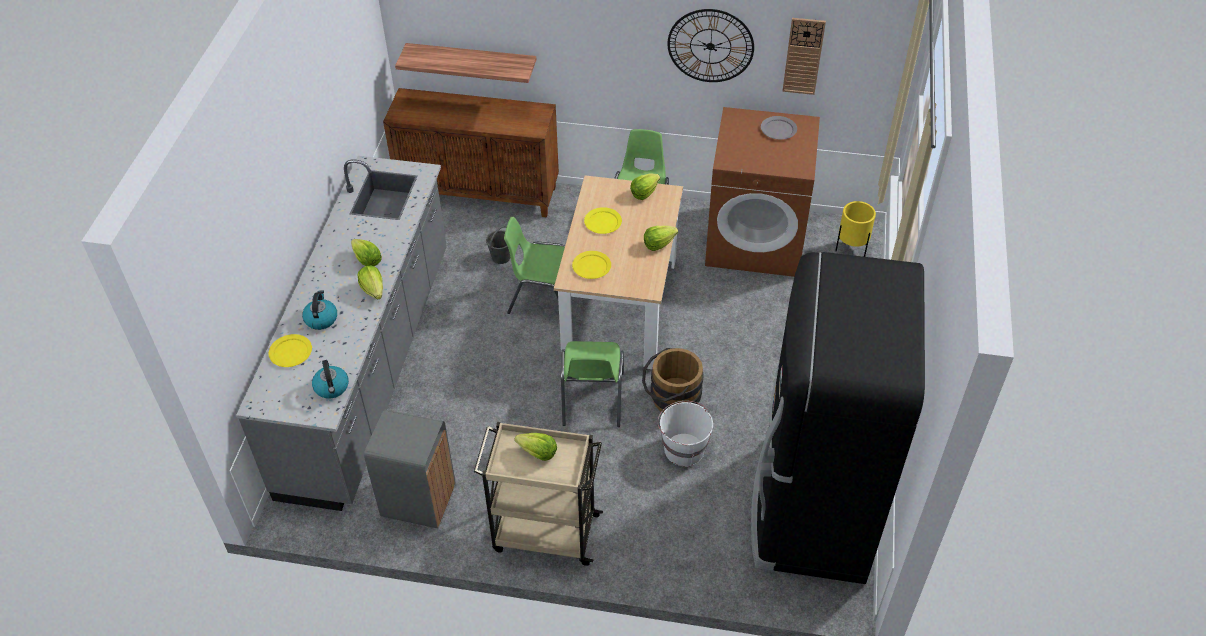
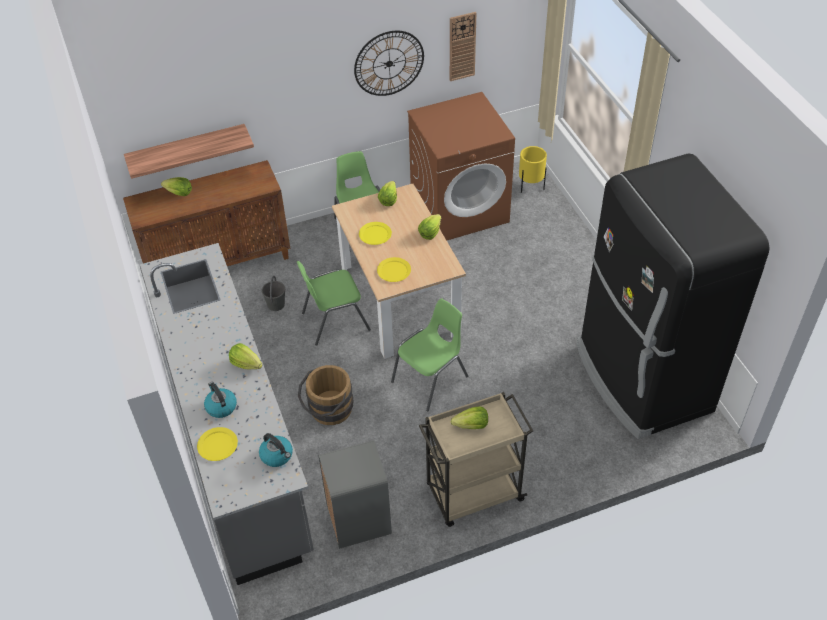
camera: 30 degrees left, 0 degrees up
(367, 260) = (220, 343): lettuce -> lettuce (179, 193)
(592, 400) = (431, 379): green chair -> green chair turned 105 degrees counterclockwise
(670, 399) = (488, 350): brown bucket -> brown bucket (328, 411)
(683, 449) = (524, 381): white bucket -> none
(778, 129) = (460, 111): grey plate -> none

